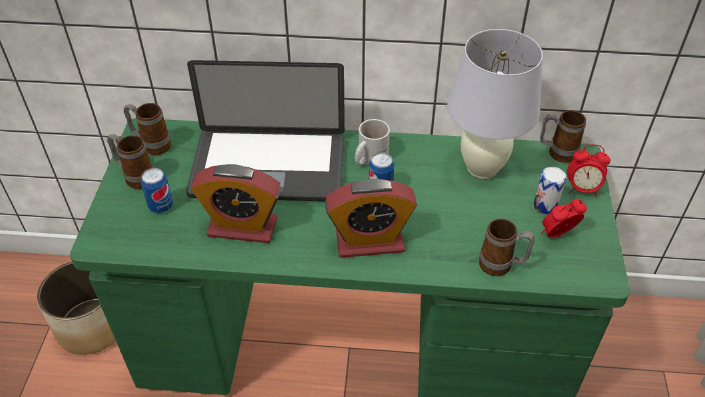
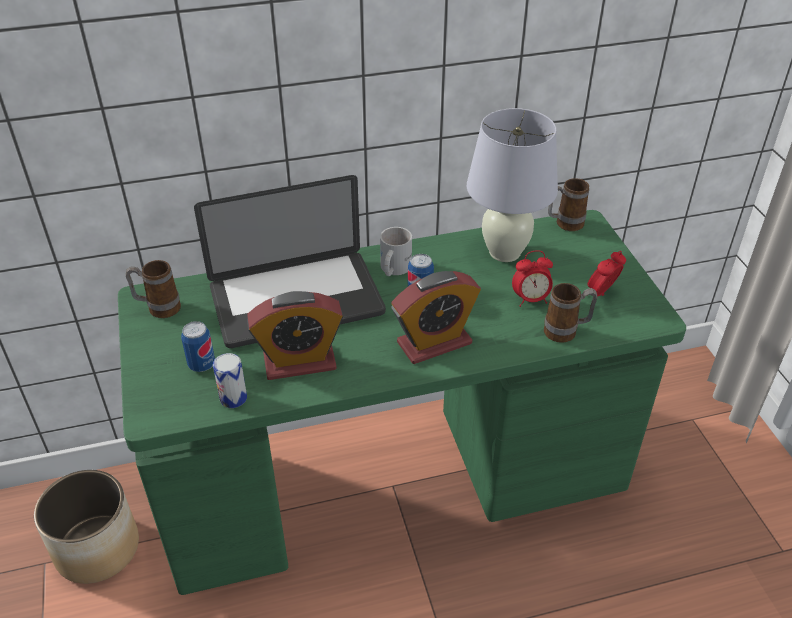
camera: 20 degrees left, 5 degrees down
(135, 177) = (157, 343): mug -> none
(545, 206) = (577, 271): can -> can (233, 398)
(582, 189) = (602, 249): alarm clock -> alarm clock (530, 299)

